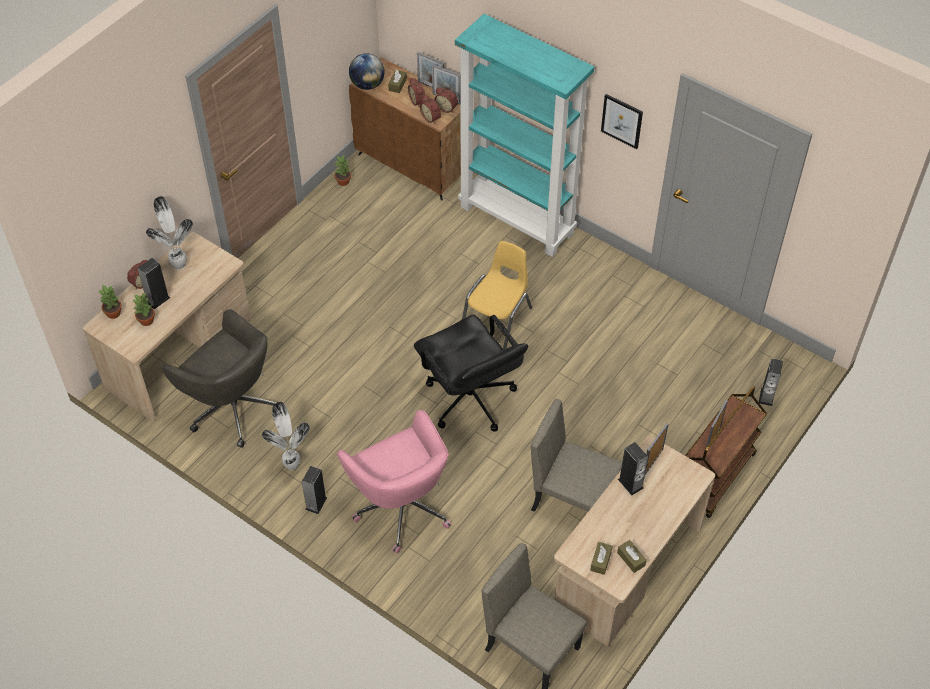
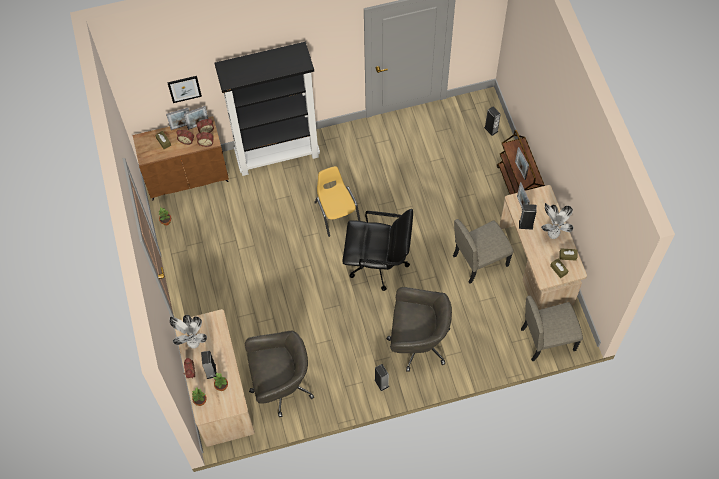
camera: 50 degrees left, 10 degrees up
(291, 463) = (345, 379): potted plant -> potted plant (551, 235)
(367, 85) = (148, 157): globe -> none
(401, 506) = (417, 342): pink office chair -> grey office chair
(518, 220) = (278, 155): turquoise bookcase -> black bookcase
(622, 121) = (328, 57): picture -> picture (184, 88)

